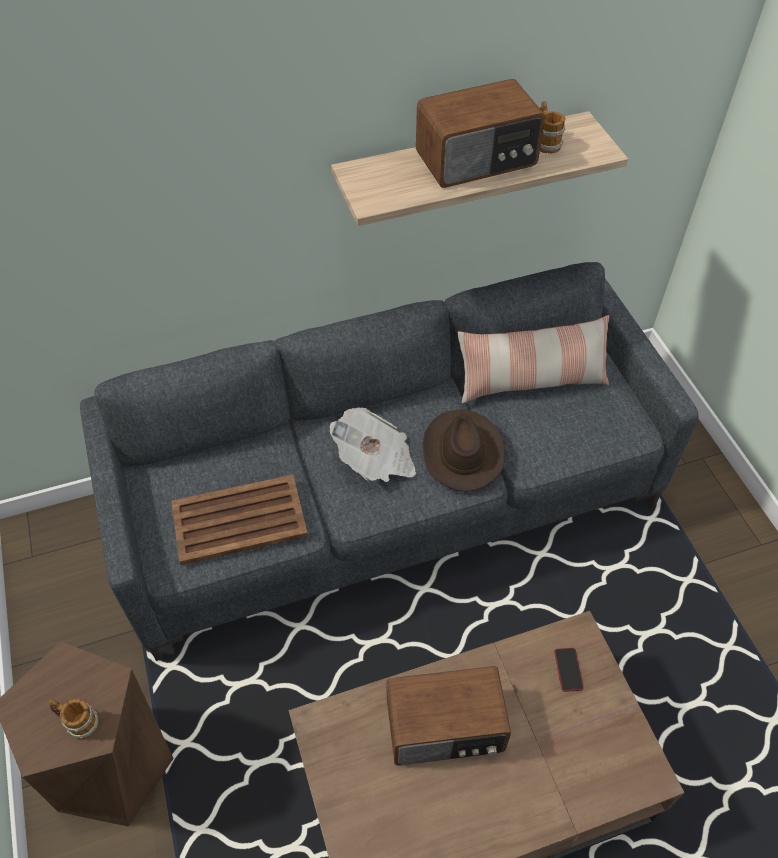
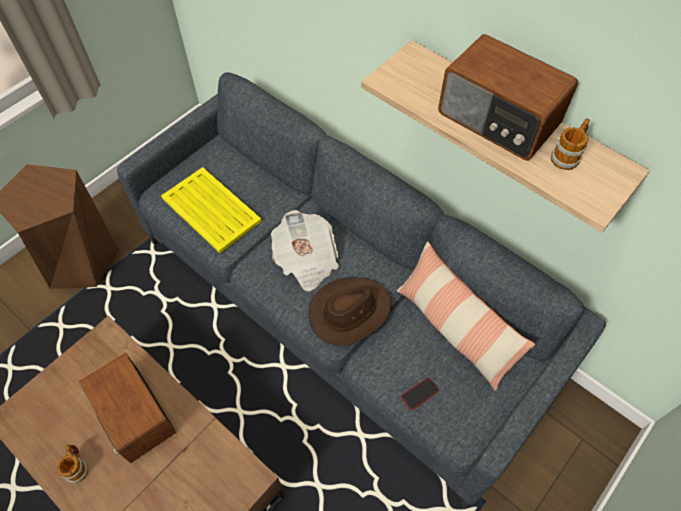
camera: 60 degrees right, 5 degrees up
(78, 722) = (29, 206): mug -> mug (77, 466)
(240, 520) = (211, 210): brown tray -> yellow tray
(568, 670) = (217, 482): phone -> phone (419, 394)

